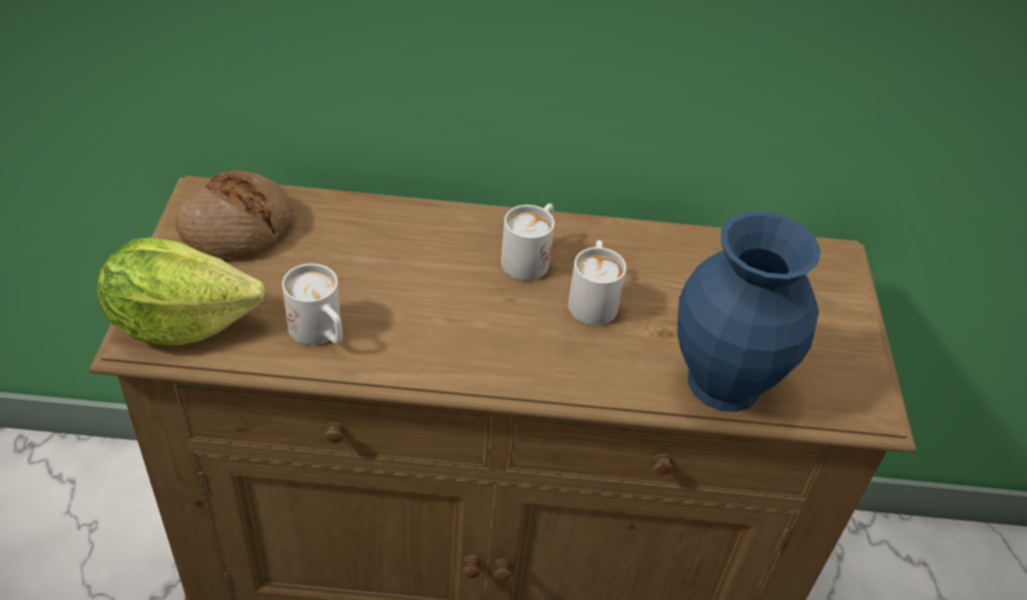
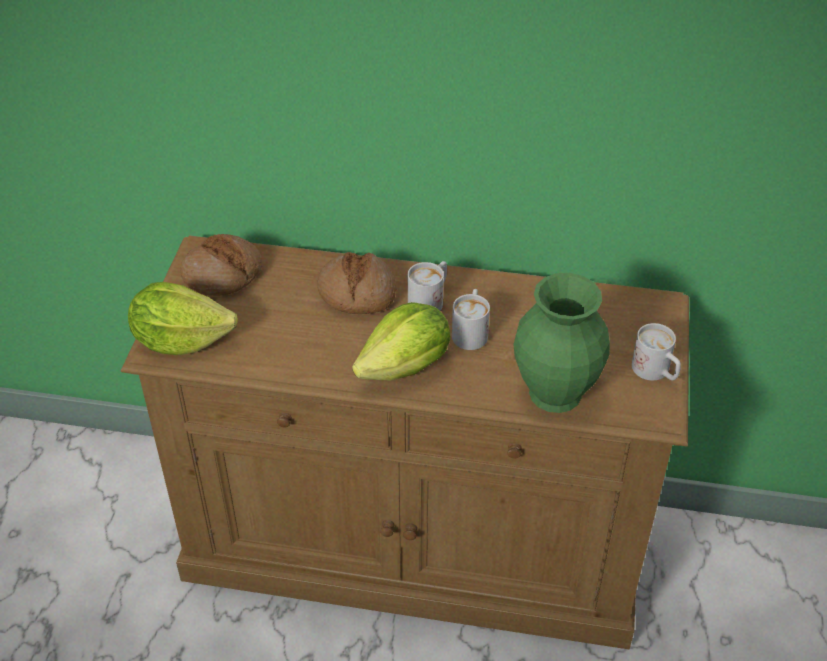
camera: 10 degrees right, 0 degrees up
(321, 333) = (275, 350): white mug -> white mug (656, 372)
(429, 250) = (357, 293): none -> bread
(511, 352) = (406, 367): none -> lettuce
(721, 384) = (553, 393): blue vase -> green vase

